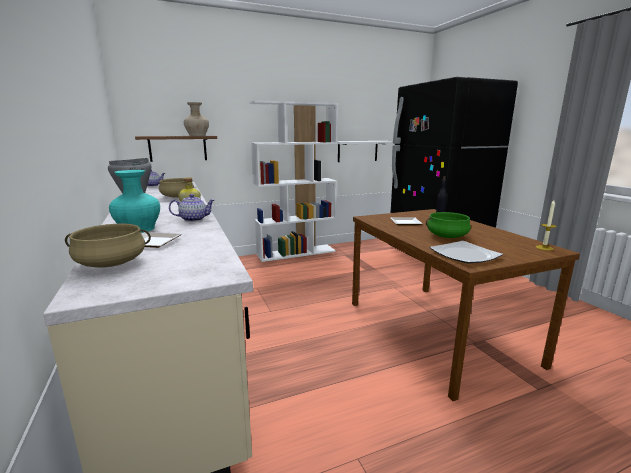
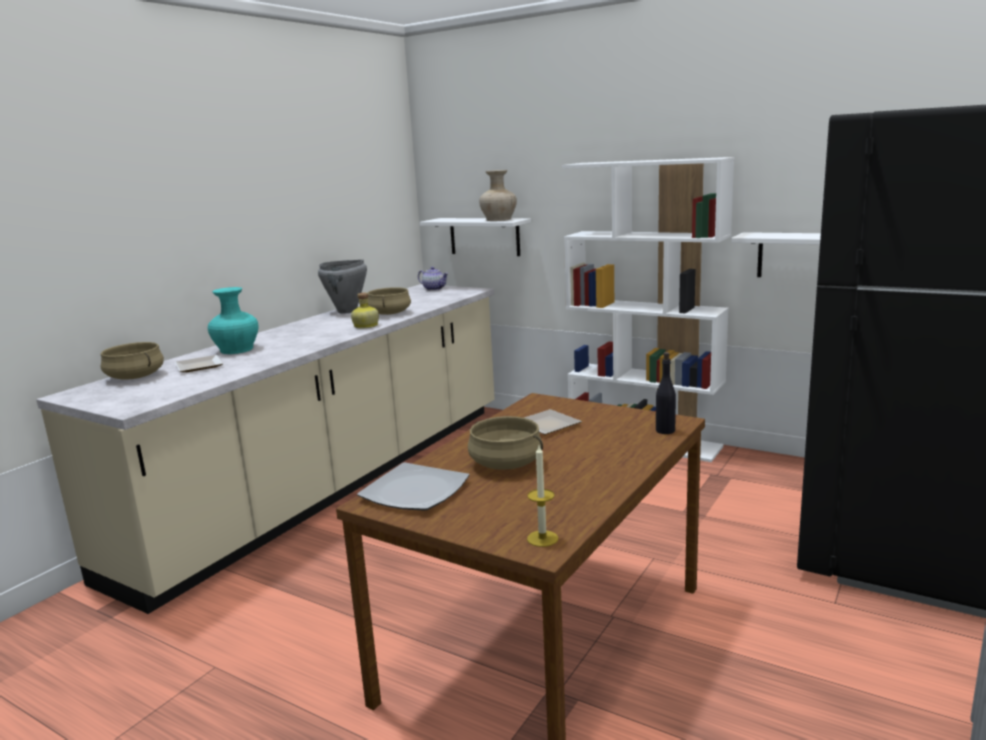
camera: 55 degrees right, 0 degrees up
(178, 148) = (484, 236): brown shelf -> white shelf
(194, 219) = (295, 349): teapot -> none
(447, 236) = (506, 463): green cooking pot -> beige cooking pot

